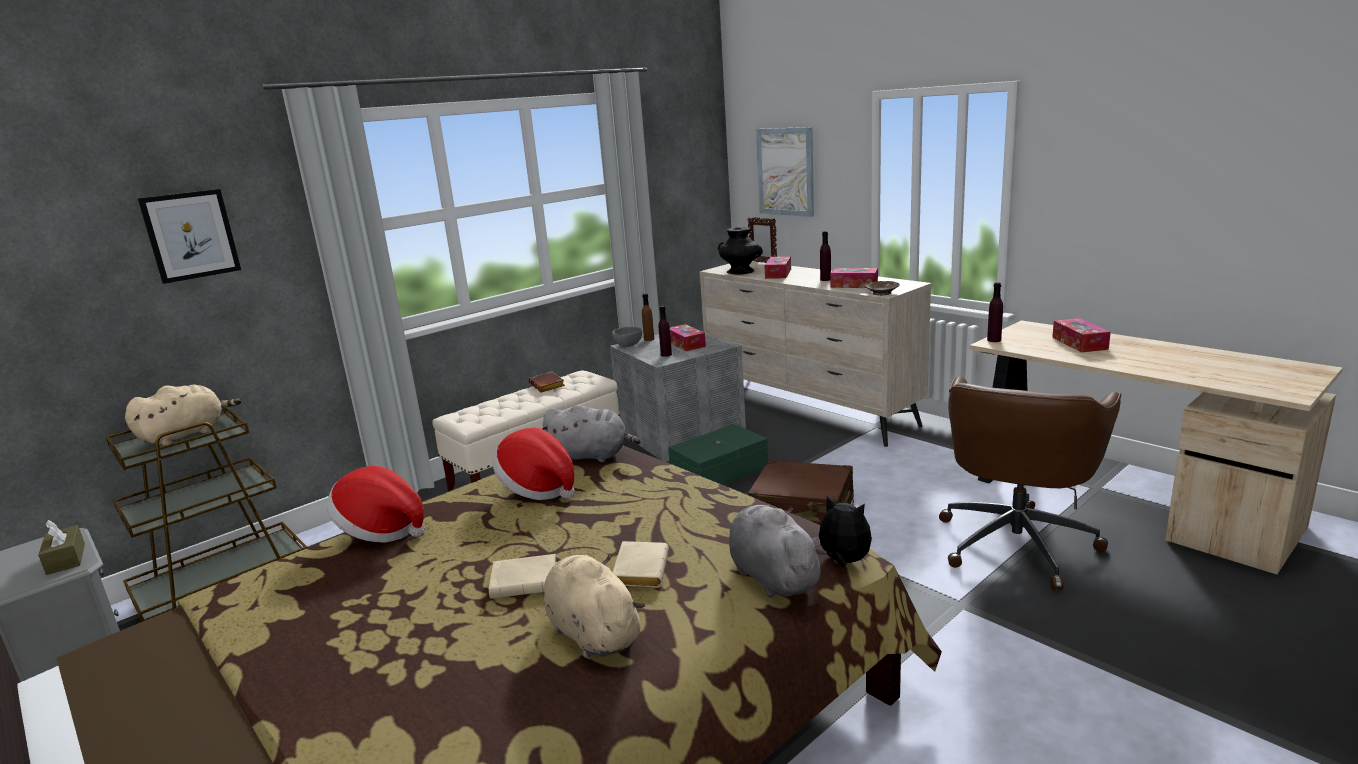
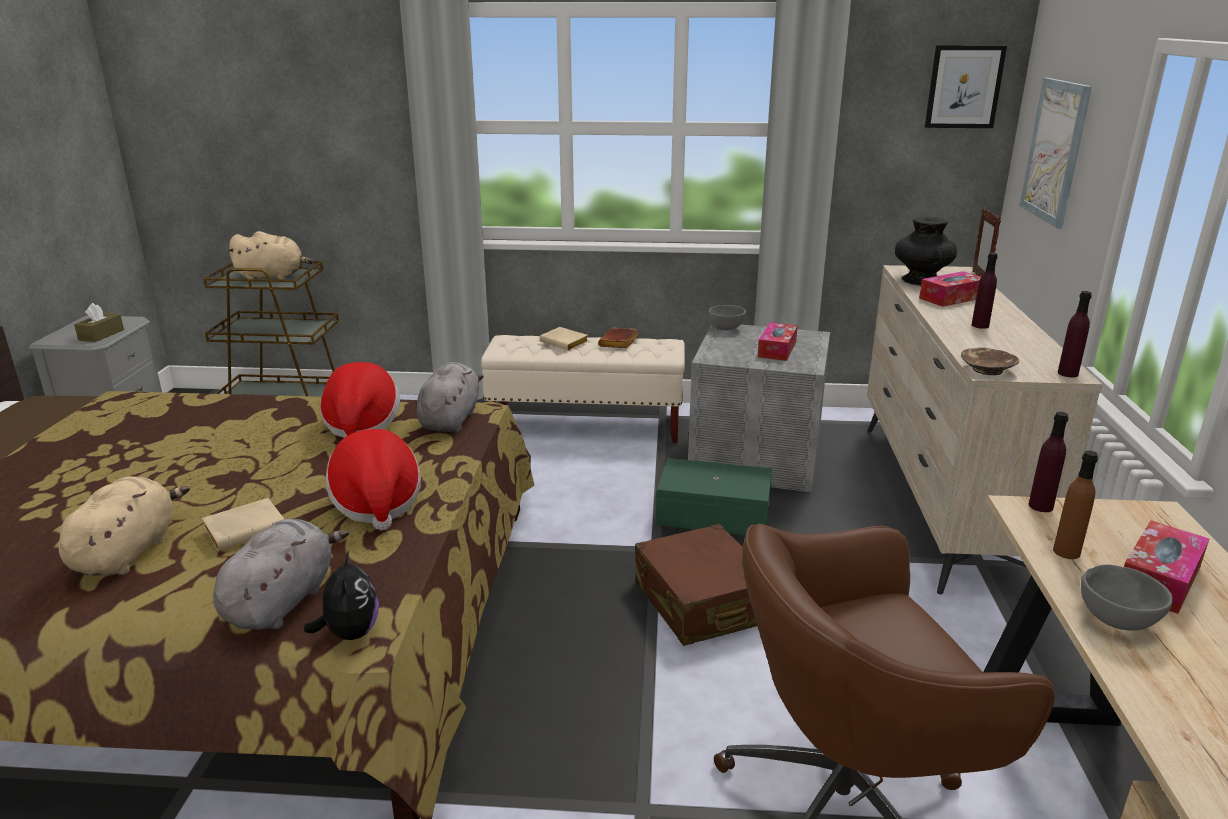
camera: 45 degrees right, 5 degrees up
(191, 235) = (319, 108): picture -> picture (964, 87)
(381, 530) = (239, 403): hat -> hat (376, 503)
(527, 581) = (193, 490): beige book -> beige book (565, 343)
(591, 456) = (450, 419): grey plush toy -> grey plush toy turned 135 degrees counterclockwise
(649, 339) = (759, 330): brown bottle -> brown bottle (1066, 552)
(666, 354) = (731, 353): purple bottle -> purple bottle (1067, 373)
(854, 285) = (989, 346): tissue box -> none
(1102, 359) = (1117, 620): none -> grey bowl

